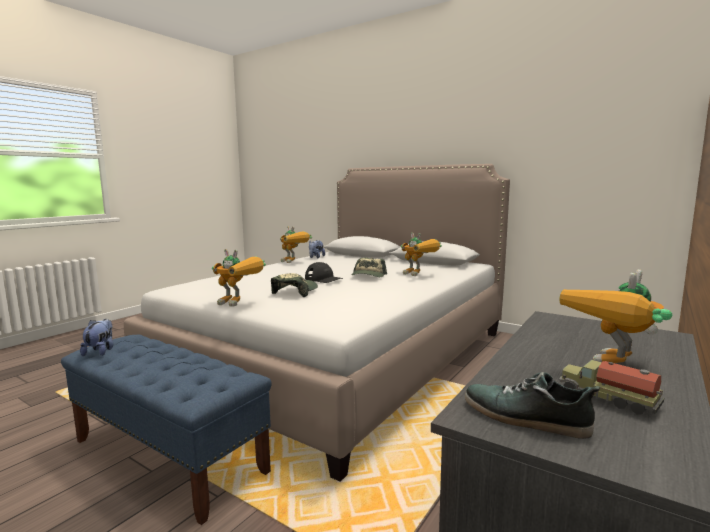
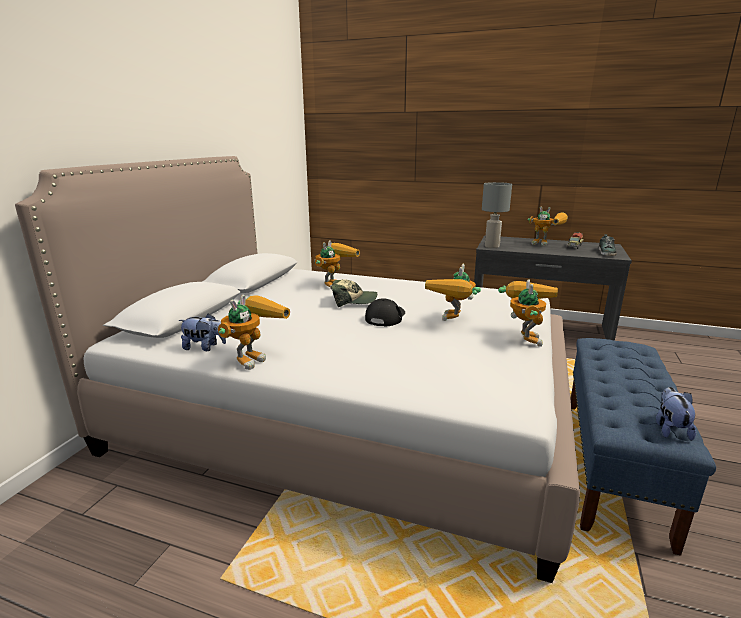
camera: 105 degrees left, 10 degrees up
(100, 351) = (670, 429): plush toy -> plush toy turned 120 degrees clockwise
(295, 292) = (454, 322): cap -> toy robot
(556, 321) = (492, 246): none -> grey table lamp

